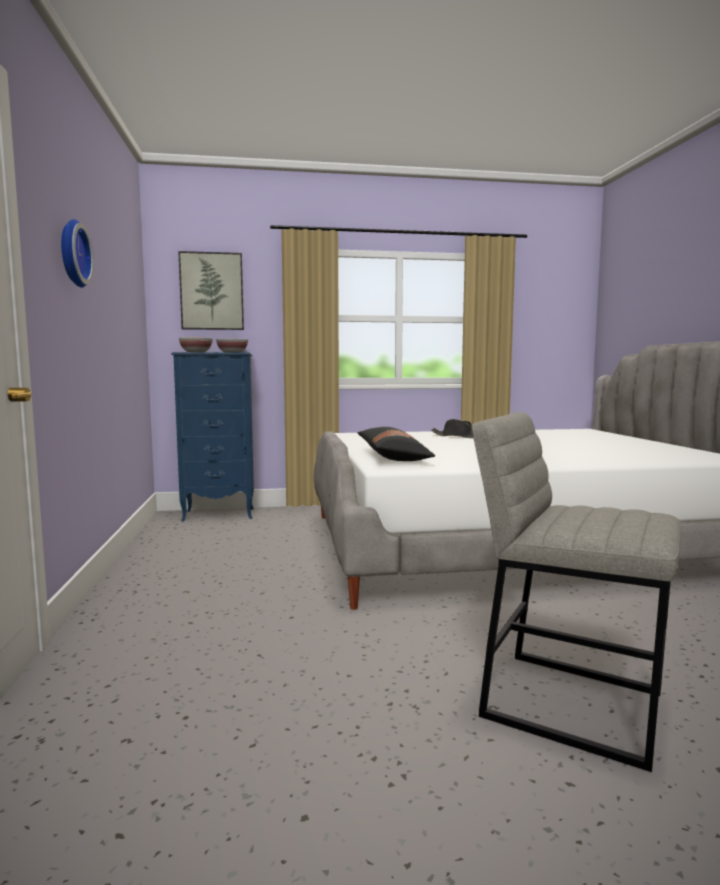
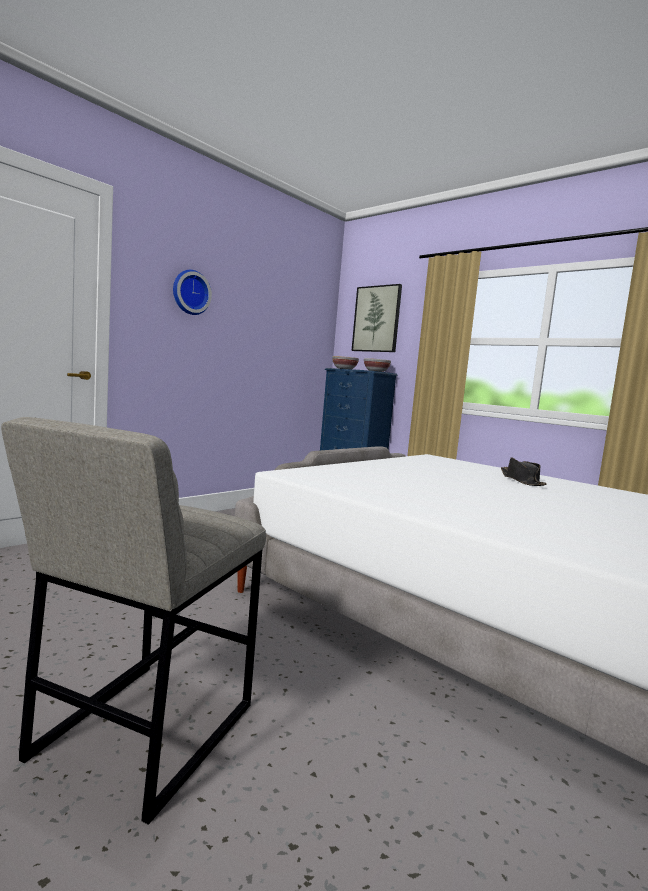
camera: 50 degrees right, 0 degrees up
(392, 457) = (342, 472): black pillow -> none
(566, 703) = (142, 734): grey chair -> grey chair turned 150 degrees counterclockwise

